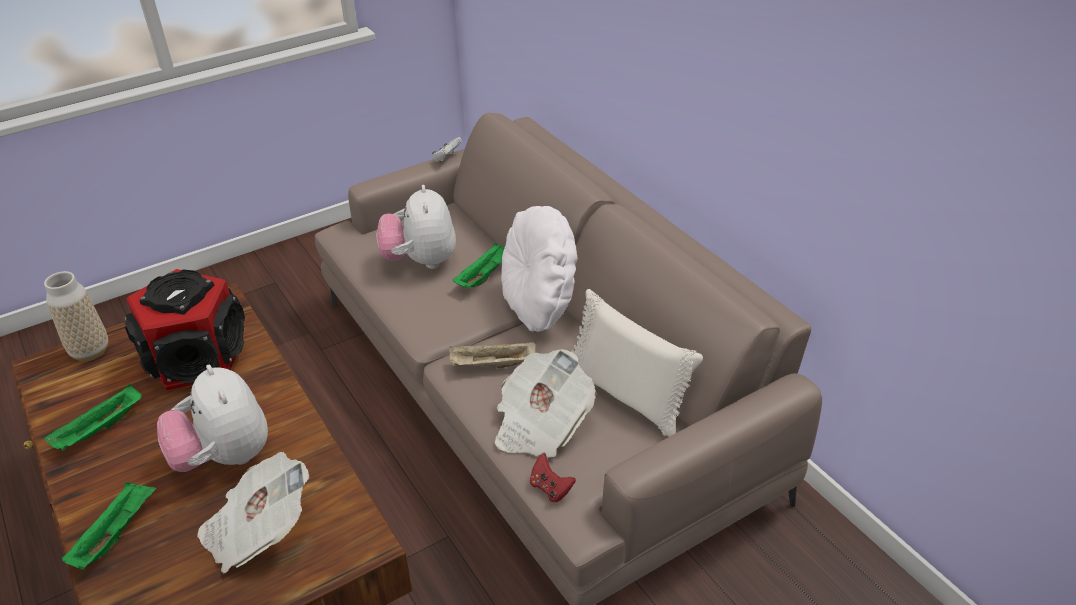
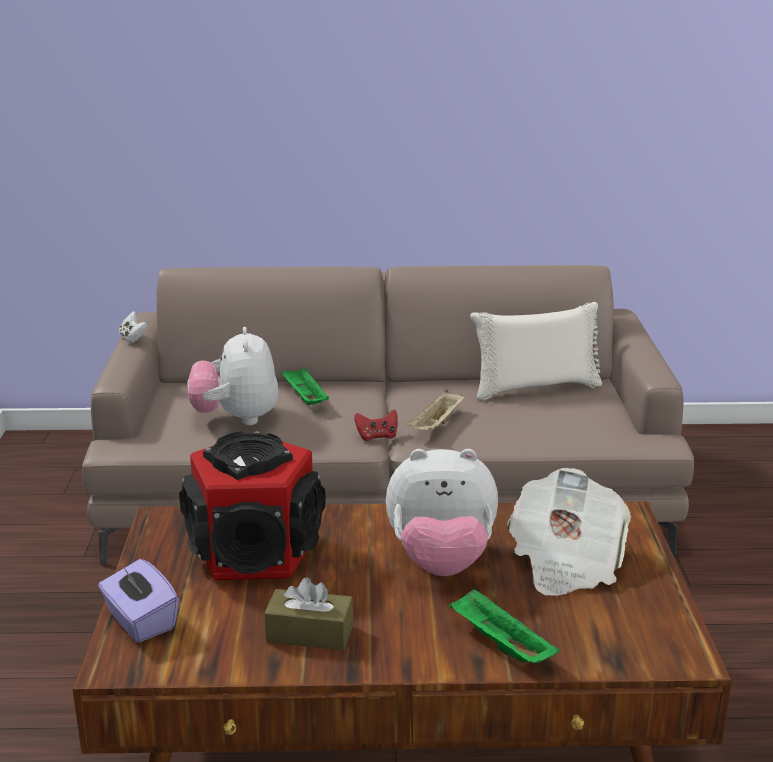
camera: 60 degrees left, 15 degrees down
(90, 351) = (140, 621): vase -> purple tissue box
(100, 430) = (309, 633): green tray -> brown tissue box
(420, 261) = (236, 418): plush toy -> plush toy turned 60 degrees clockwise
(539, 309) = (385, 390): white pillow -> none
(540, 424) = (534, 425): newspaper -> none
(550, 488) = (611, 441): red game controller -> red game controller (377, 436)

